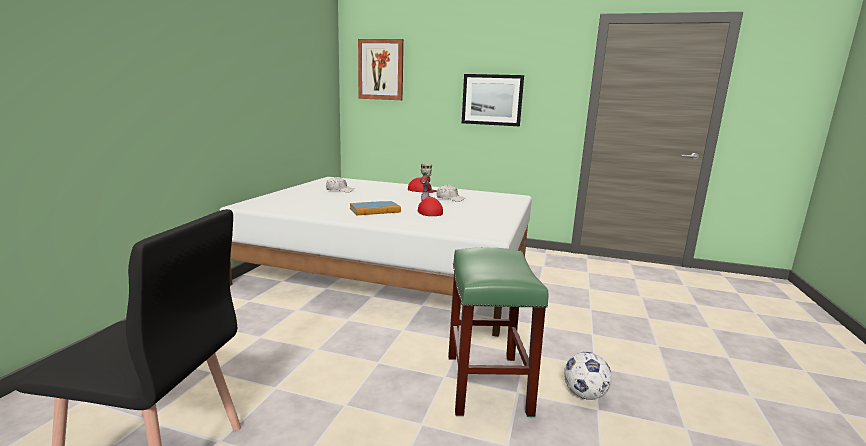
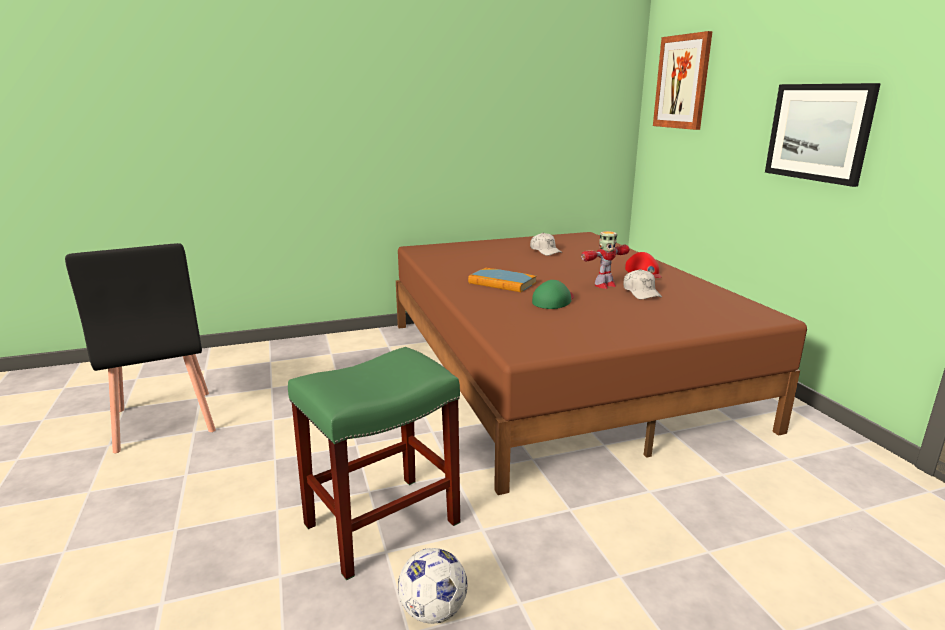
camera: 55 degrees right, 5 degrees up
(391, 270) = (557, 370): white bed -> brown bed
(429, 211) = (554, 301): red cap -> green cap

